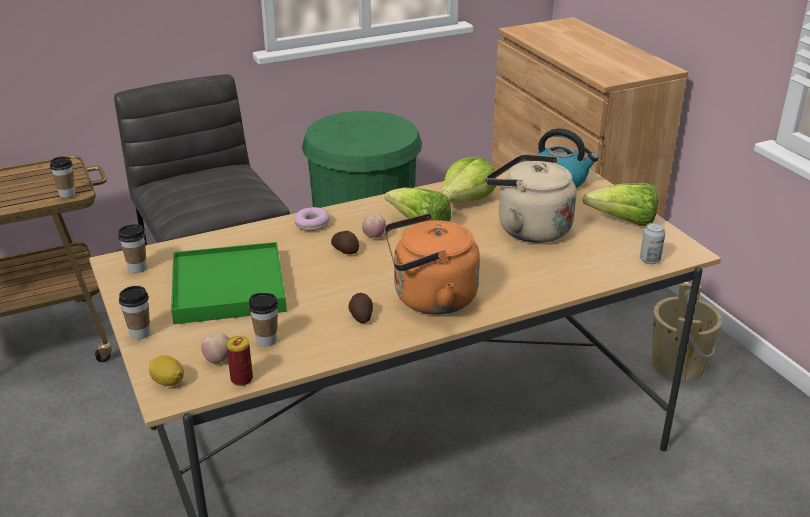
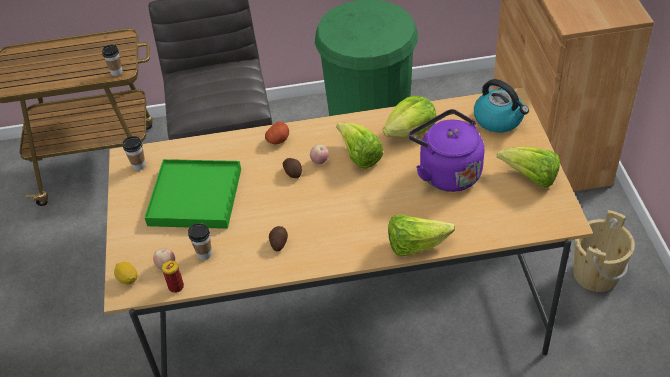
camera: 20 degrees right, 15 degrees up
(140, 333) = (122, 230): cup -> none
(312, 224) = (278, 140): donut -> potato
(429, 299) = (335, 235): orange kettle -> none
(529, 228) = (446, 172): beige kettle -> purple kettle
(532, 295) = (415, 245): none -> lettuce
(649, 260) = (530, 225): can -> none

